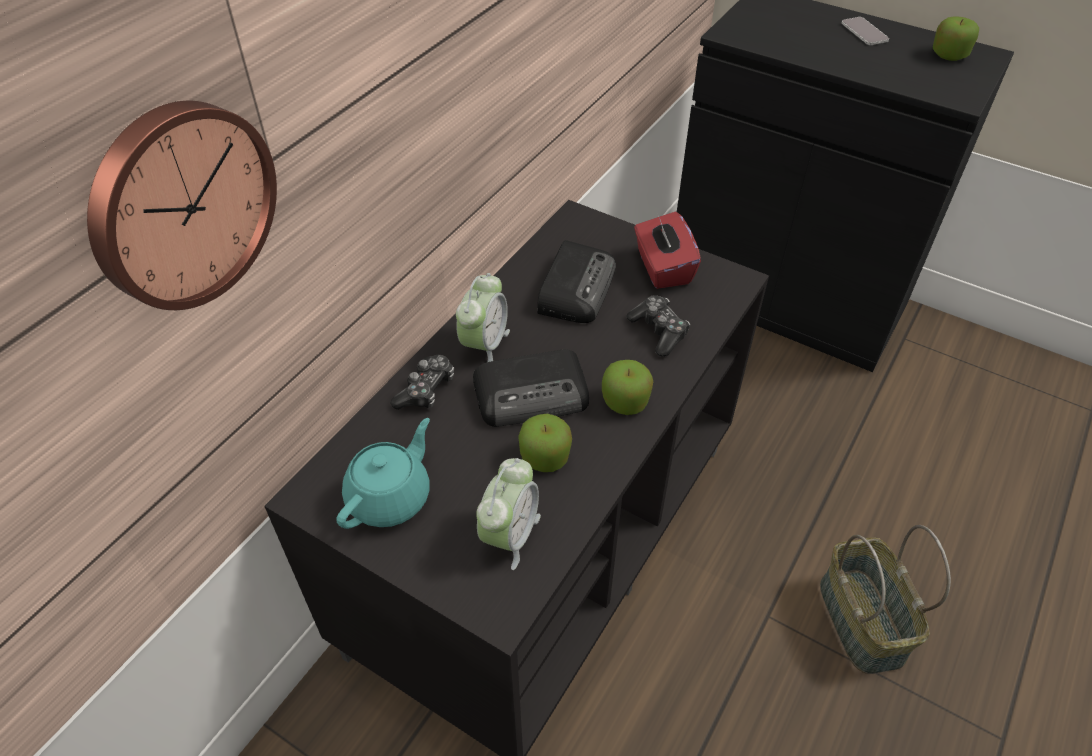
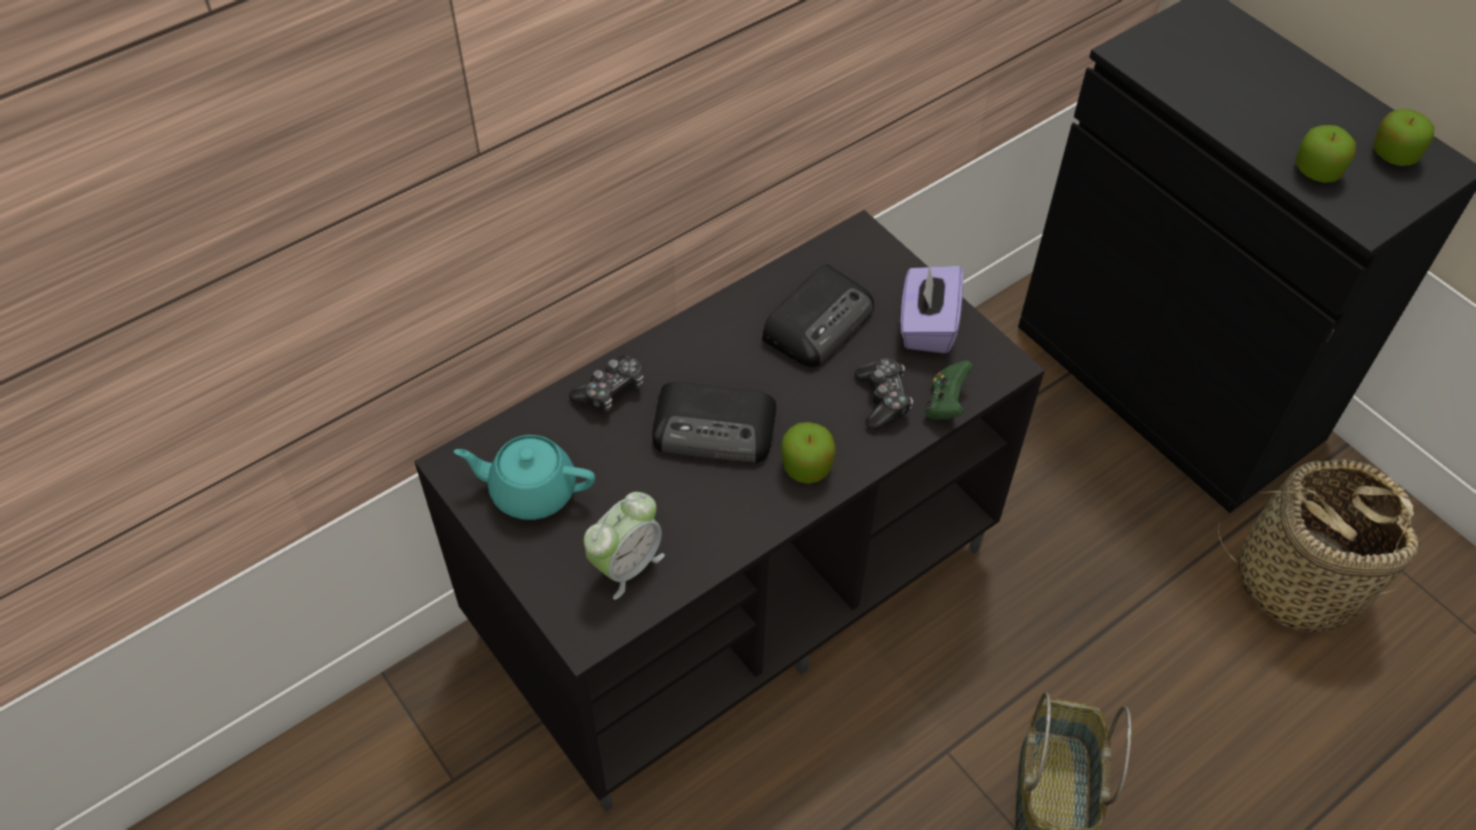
camera: 20 degrees right, 5 degrees up
(181, 204) = (379, 190): wall clock -> none
(390, 497) = (531, 490): turquoise teapot -> turquoise teapot turned 135 degrees counterclockwise
(484, 345) = (691, 359): alarm clock -> none
(545, 457) = (696, 499): apple -> apple (1317, 171)
(662, 268) = (927, 326): red tissue box -> purple tissue box
(709, 320) = (945, 403): none -> green game controller
(864, 32) = (1304, 93): phone -> none
(941, 403) = (1298, 580): none -> basket

